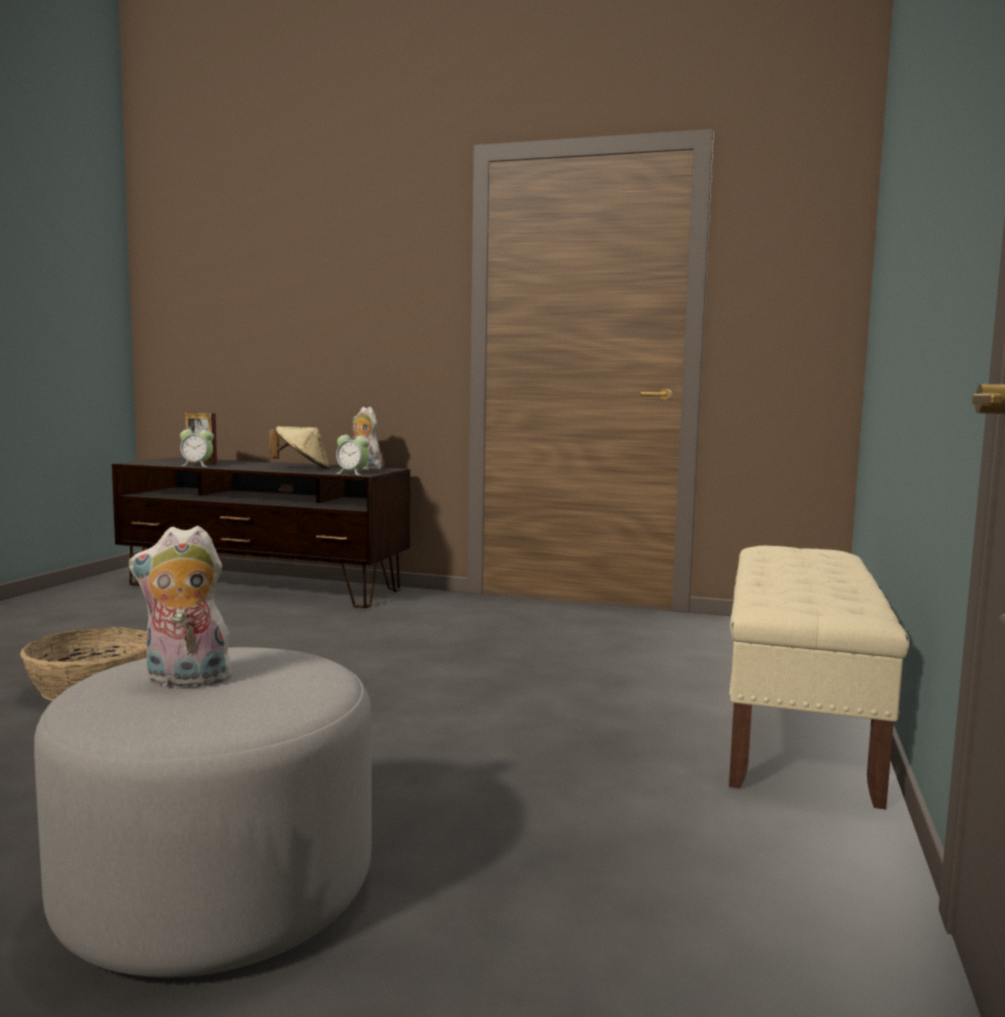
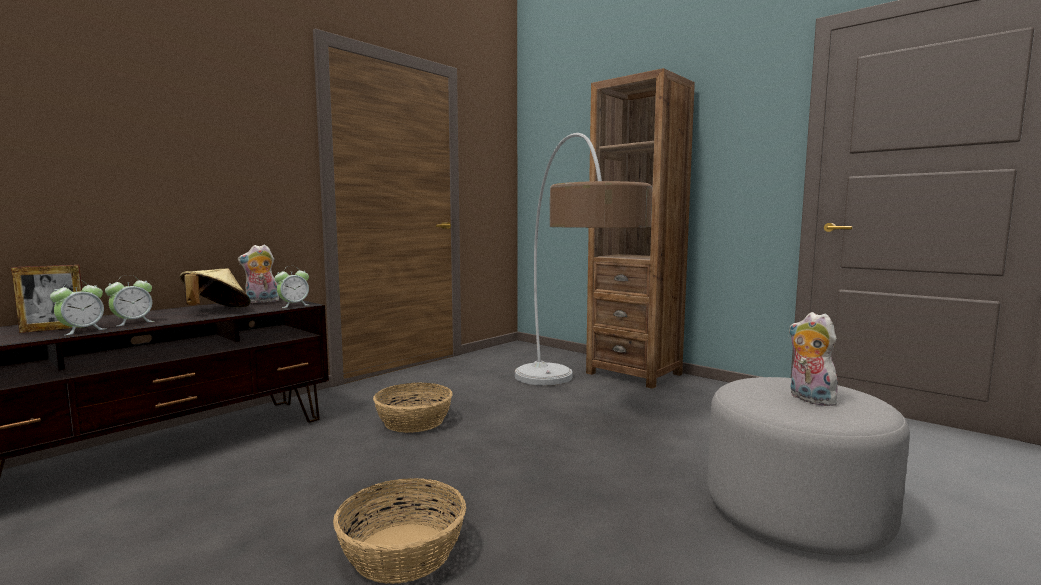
camera: 65 degrees left, 0 degrees up
(185, 681) = (808, 399): plush toy -> plush toy turned 135 degrees clockwise
(235, 466) = (132, 322): none -> alarm clock
(393, 638) = (414, 421): none -> basket
(553, 697) = (570, 403): none -> floor lamp
(798, 724) = (634, 373): beige bench -> brown bookcase

